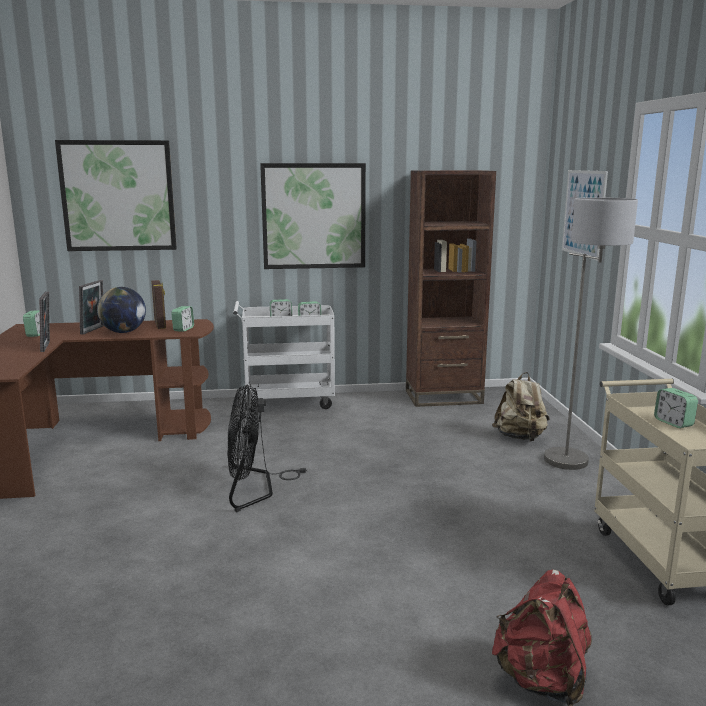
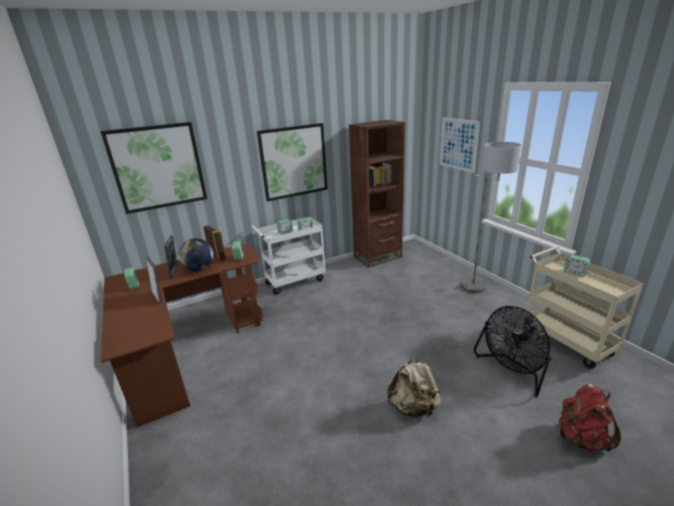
camera: 20 degrees left, 10 degrees up
(255, 485) = (328, 351): black fan -> black fan (511, 368)
(520, 438) = (439, 276): beige backpack -> beige backpack (413, 407)

